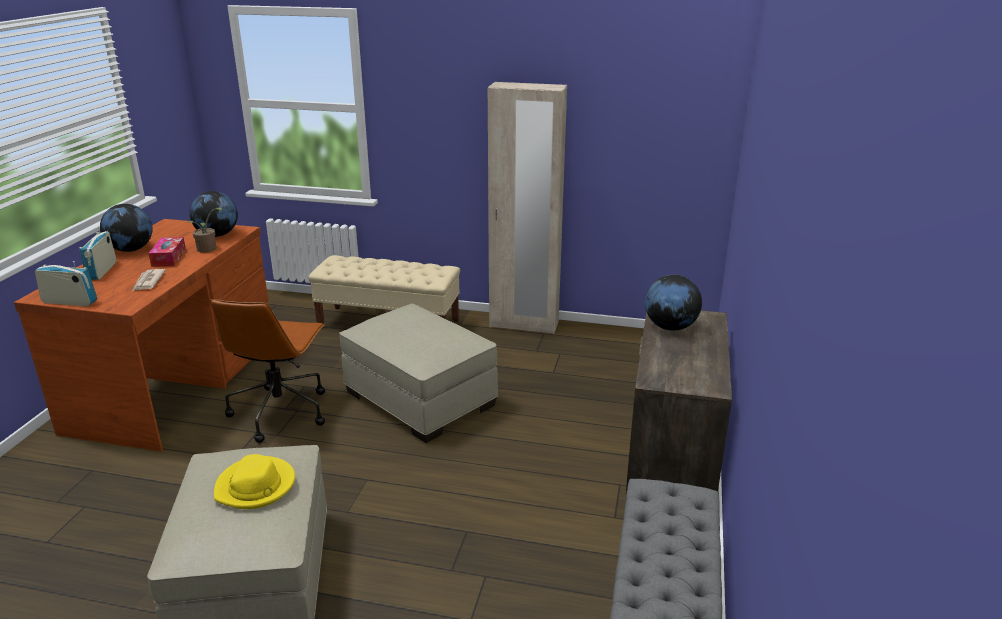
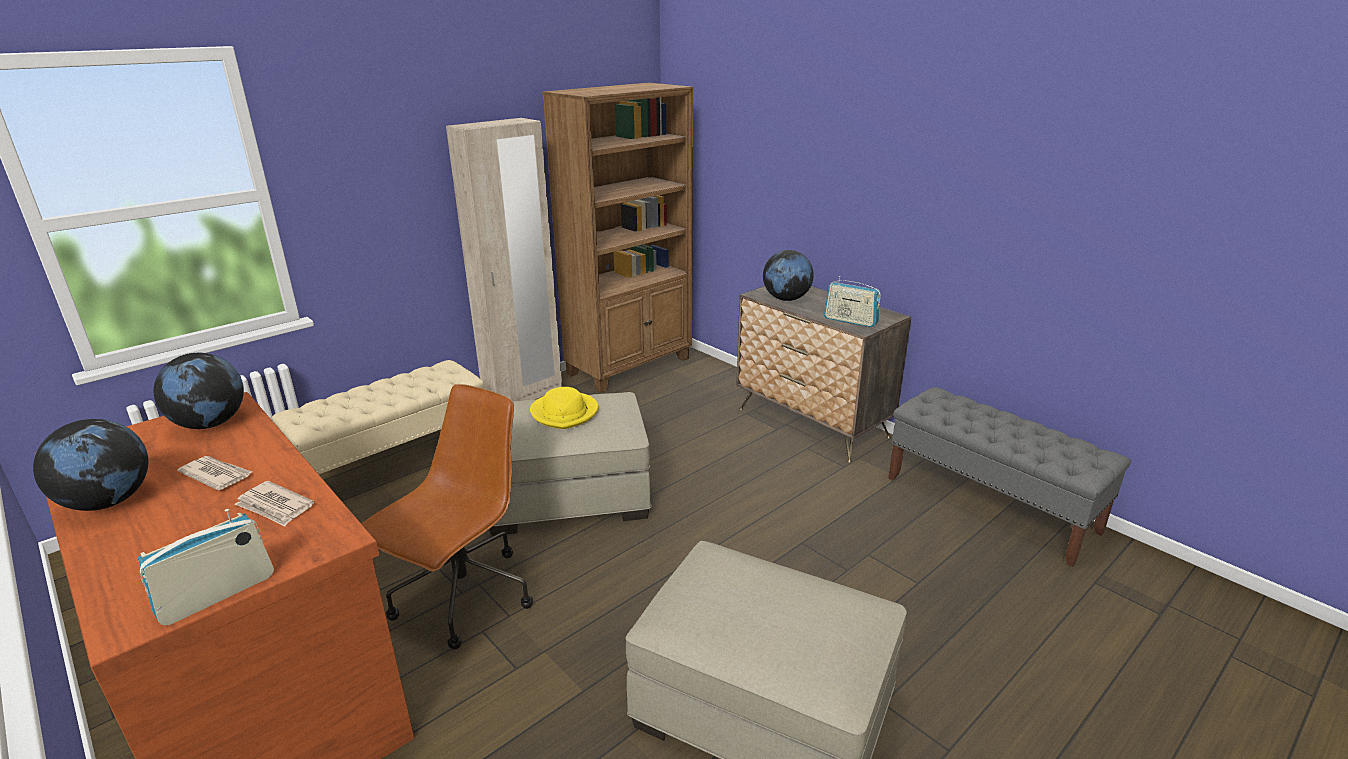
camera: 55 degrees left, 0 degrees up
(102, 271) = (142, 543): radio -> radio (850, 321)
(169, 258) = (216, 475): tissue box -> newspaper
(208, 249) = (250, 439): potted plant -> none
(256, 486) = (765, 594): yellow hat -> yellow hat (565, 413)
(280, 411) = (462, 598): brown office chair -> brown office chair turned 105 degrees counterclockwise
(633, 344) = (630, 366): none -> brown bookcase

